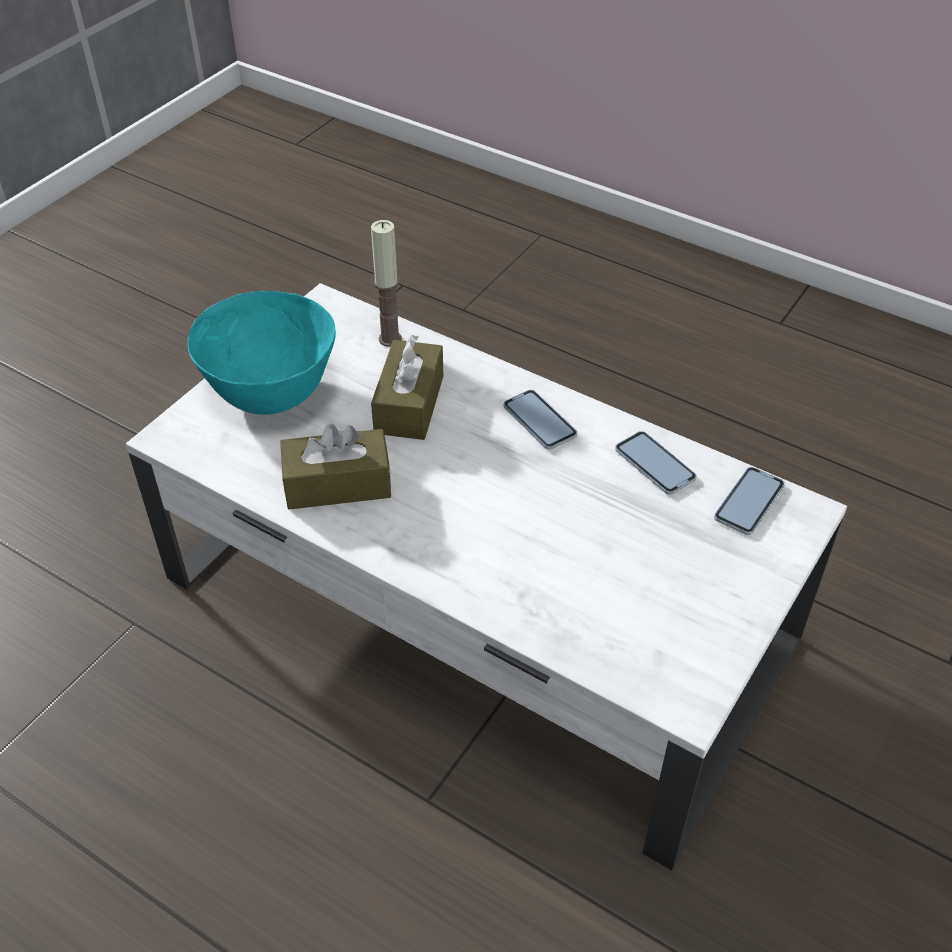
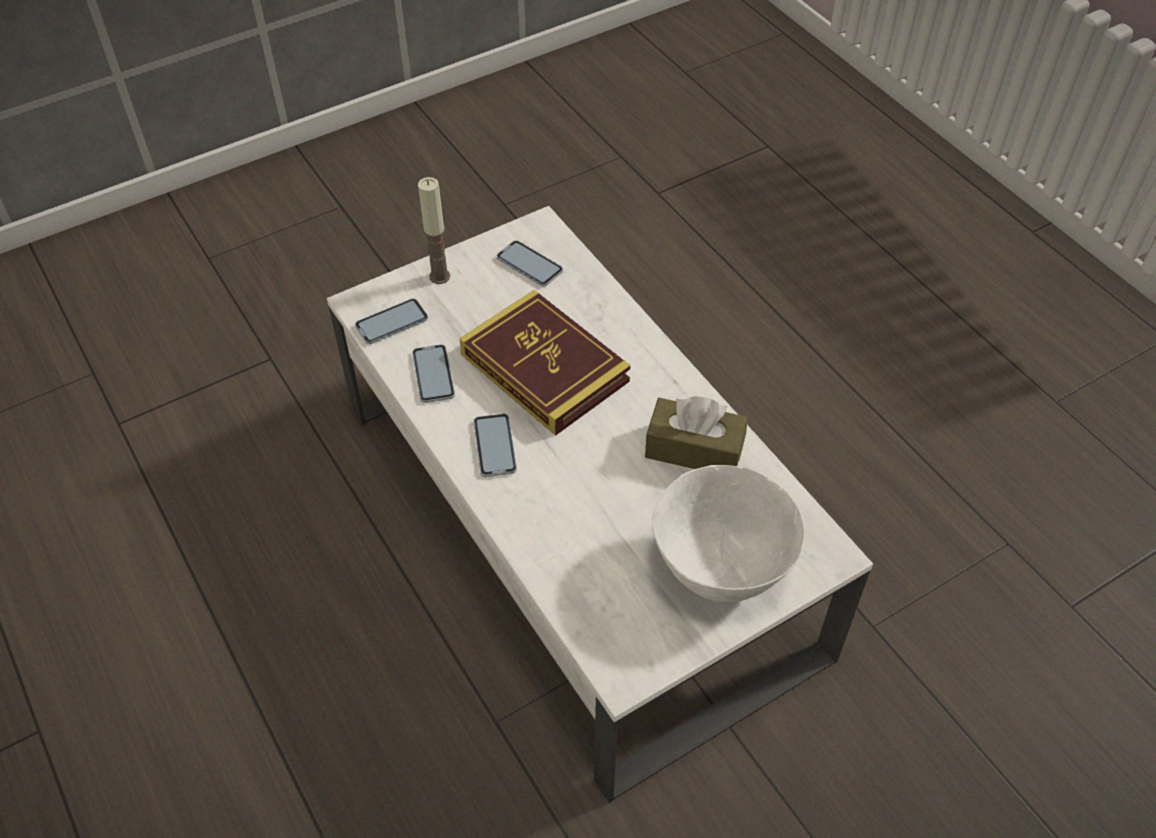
camera: 155 degrees left, 5 degrees up
(271, 395) = (721, 567): turquoise bowl -> white bowl
(390, 339) = (576, 594): candle -> candle (439, 276)
(409, 404) = (597, 506): brown tissue box -> none
(545, 512) = (544, 368): none -> book
(657, 637) = (529, 265): none -> phone

